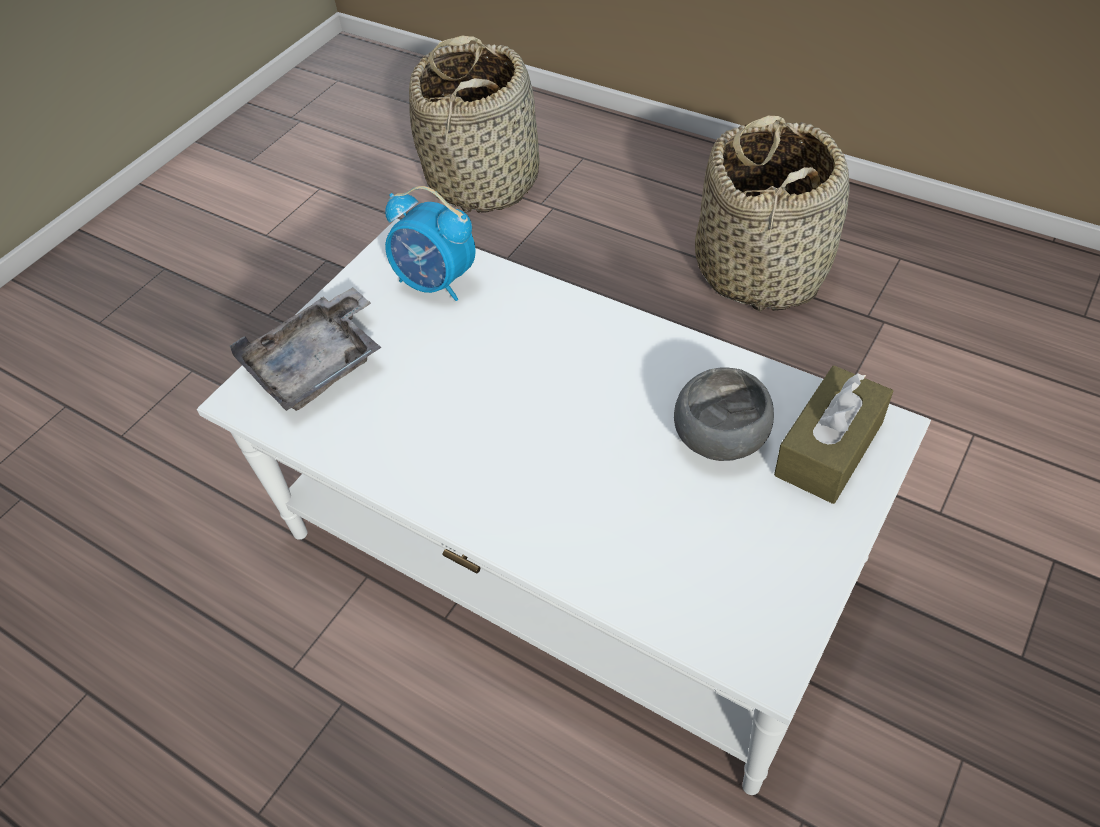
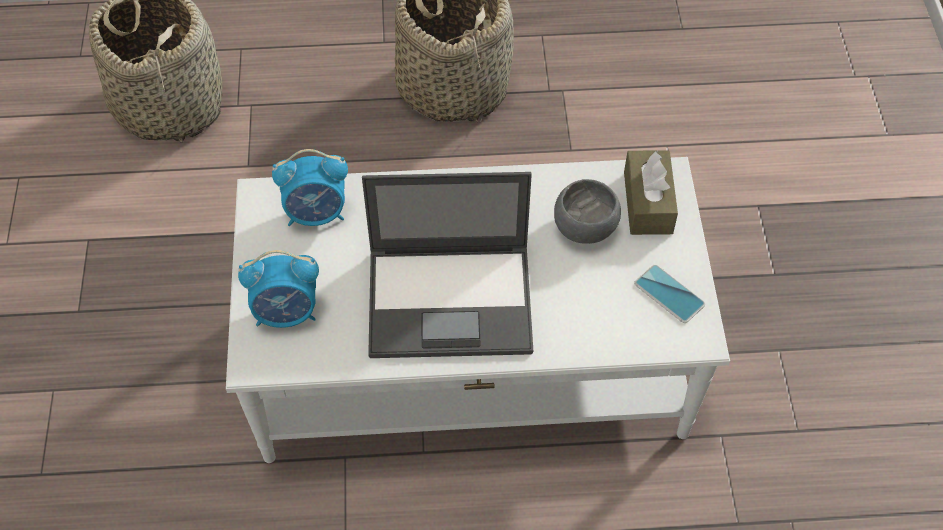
camera: 40 degrees left, 5 degrees up
(318, 365) = (287, 313): grey tray -> alarm clock
(493, 441) = (452, 300): none -> laptop
(769, 578) = (669, 294): none -> phone

